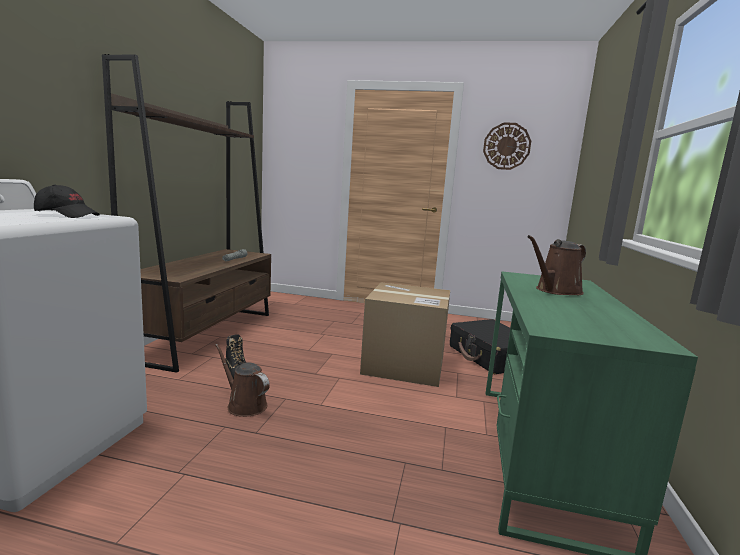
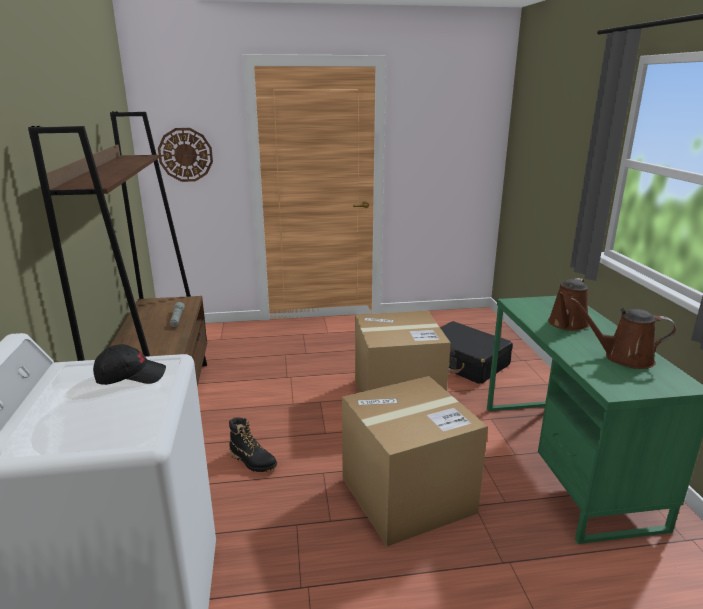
camera: 20 degrees left, 10 degrees up
(244, 405) = (291, 493): brown watering can -> brown watering can (623, 358)
(344, 434) = (407, 495): none -> cardboard box
(506, 146) = (437, 127): wall clock -> wall clock (185, 155)

